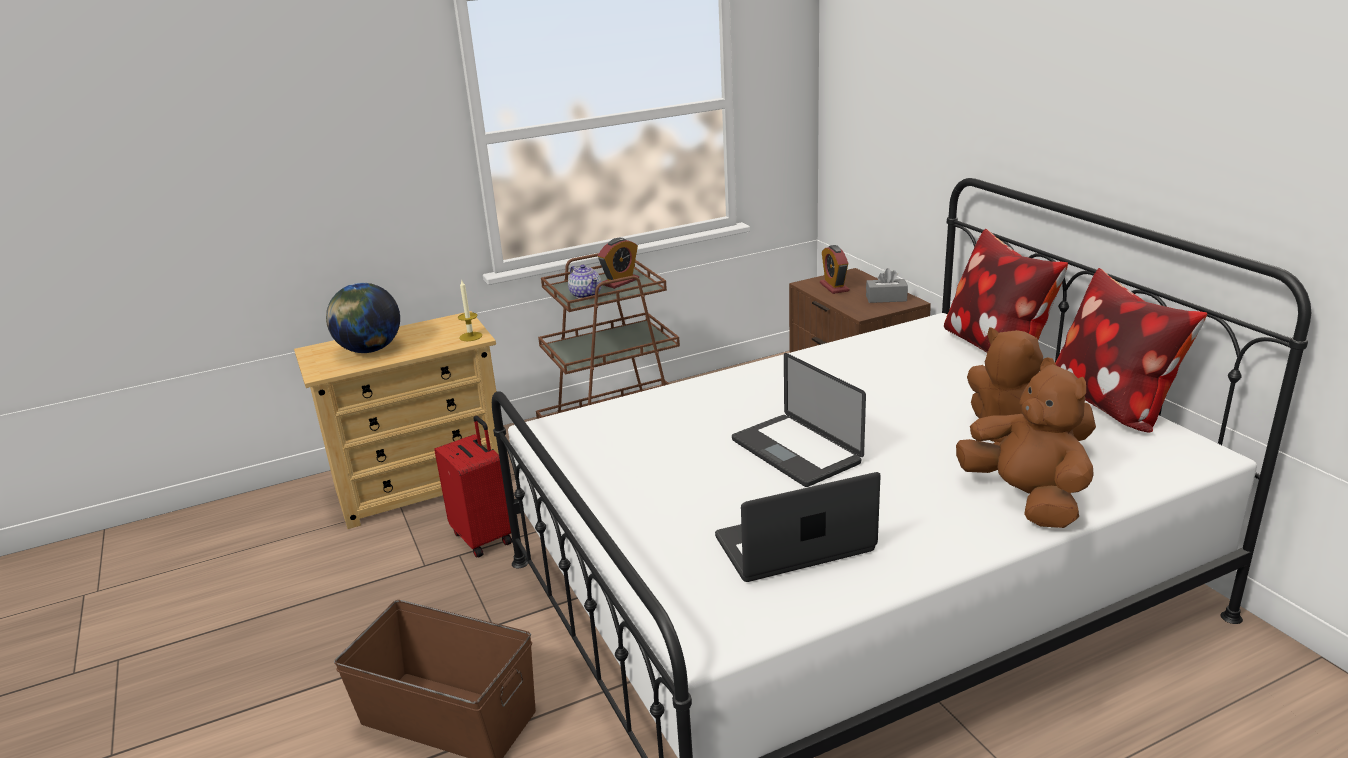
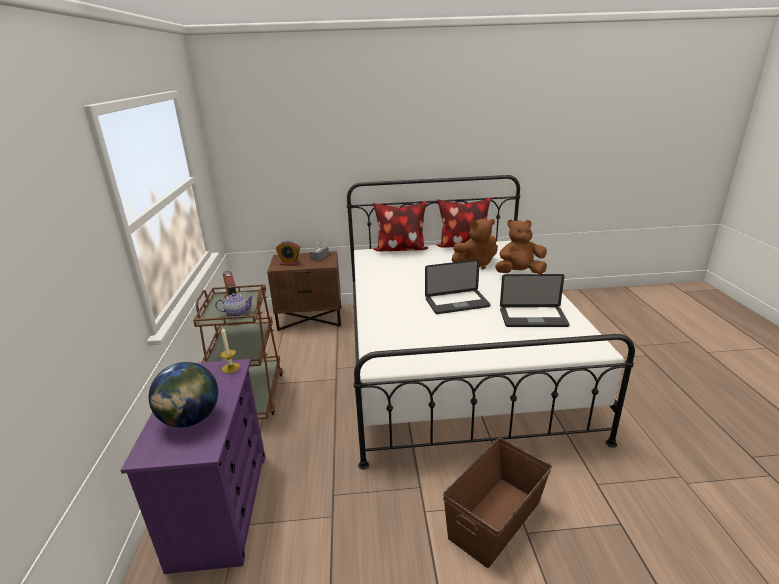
camera: 70 degrees left, 0 degrees up
(423, 485) = (221, 507): beige dresser -> purple dresser
(484, 537) = (321, 479): red suitcase -> none
(794, 545) = (533, 318): laptop -> laptop turned 90 degrees counterclockwise

